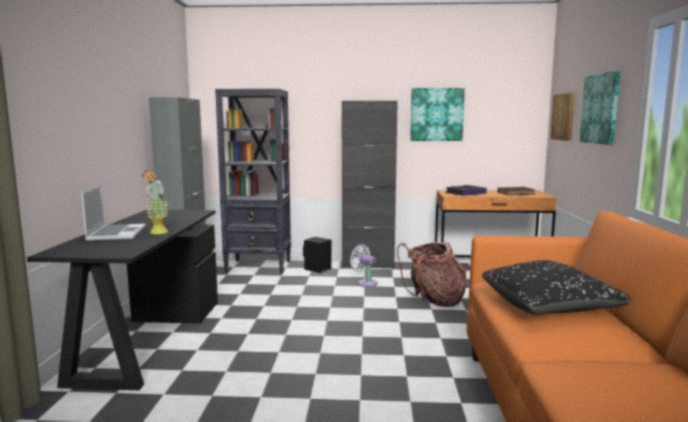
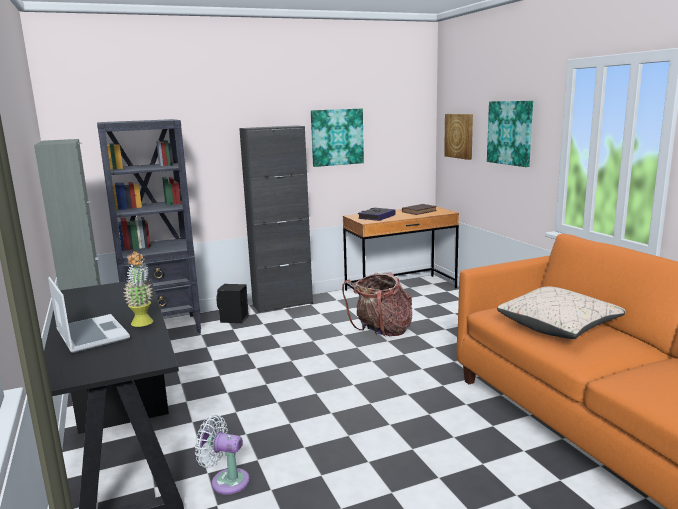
camera: 25 degrees left, 5 degrees up
(365, 283) = (300, 325): white fan -> white fan (226, 481)
(550, 307) = (559, 327): black pillow -> beige pillow

